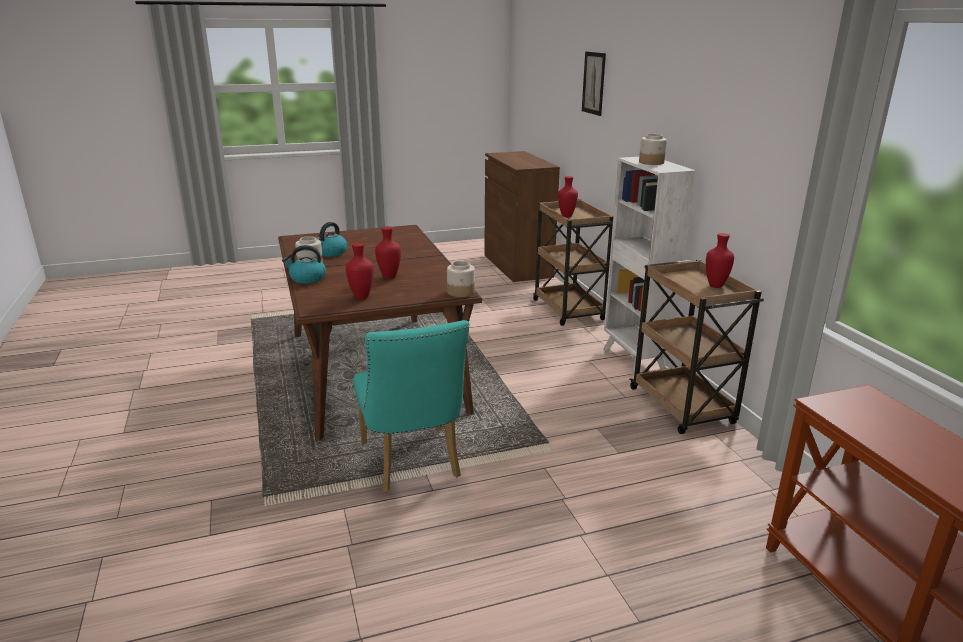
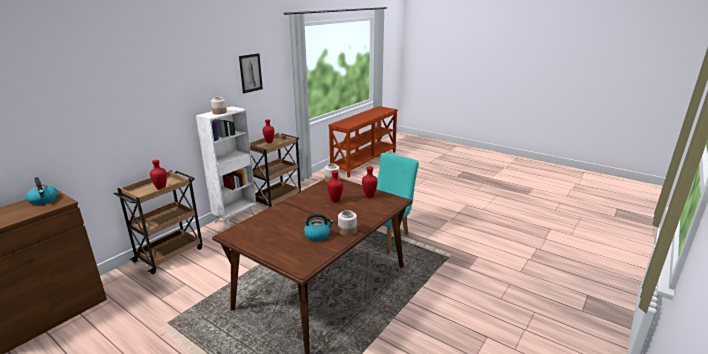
camera: 125 degrees left, 0 degrees up
(307, 278) = (368, 220): kettle -> kettle (44, 200)
(593, 83) = (95, 97): picture -> picture (250, 73)

